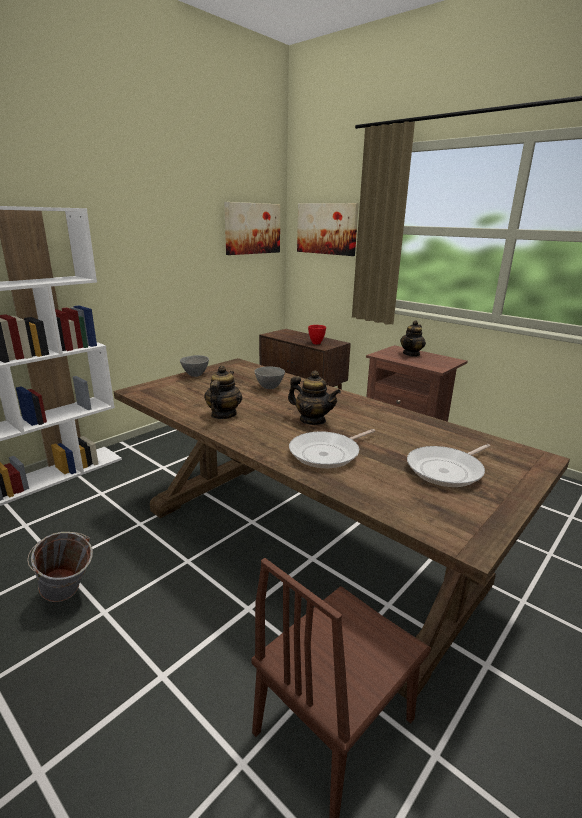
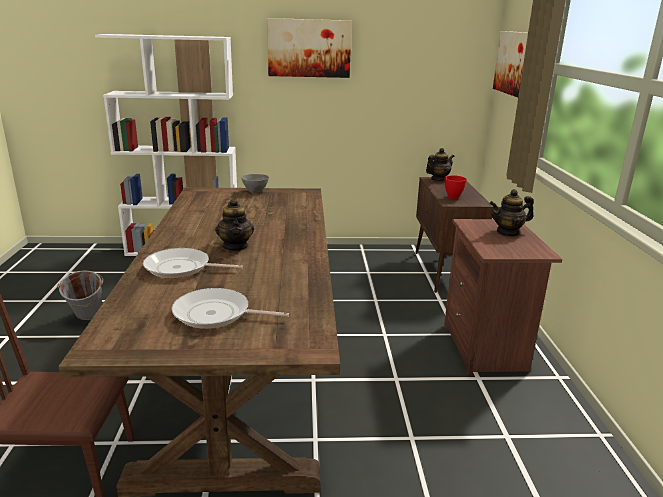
camera: 45 degrees right, 0 degrees up
(223, 415) = (196, 222): teapot -> teapot (438, 179)
(252, 228) = (438, 59): picture -> picture (309, 48)
(269, 387) = (276, 216): grey bowl -> none

